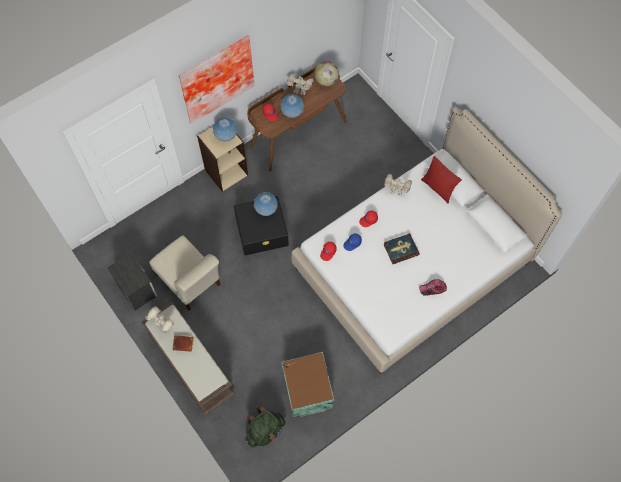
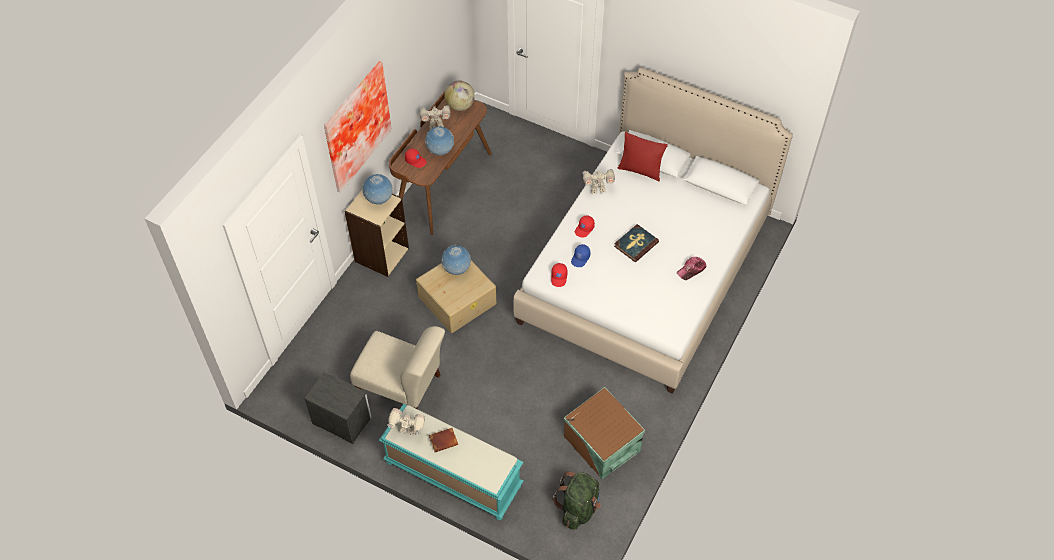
camera: 25 degrees left, 10 degrees down
(190, 364) = (452, 474): brown bench -> turquoise bench
(262, 231) = (458, 299): black storage box -> beige storage box

